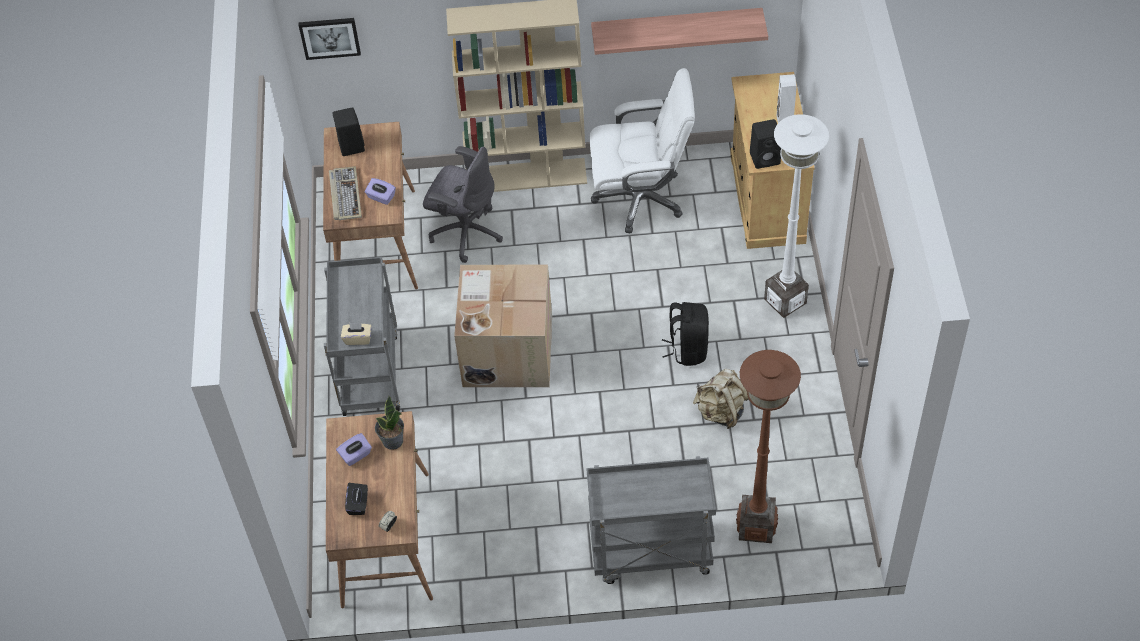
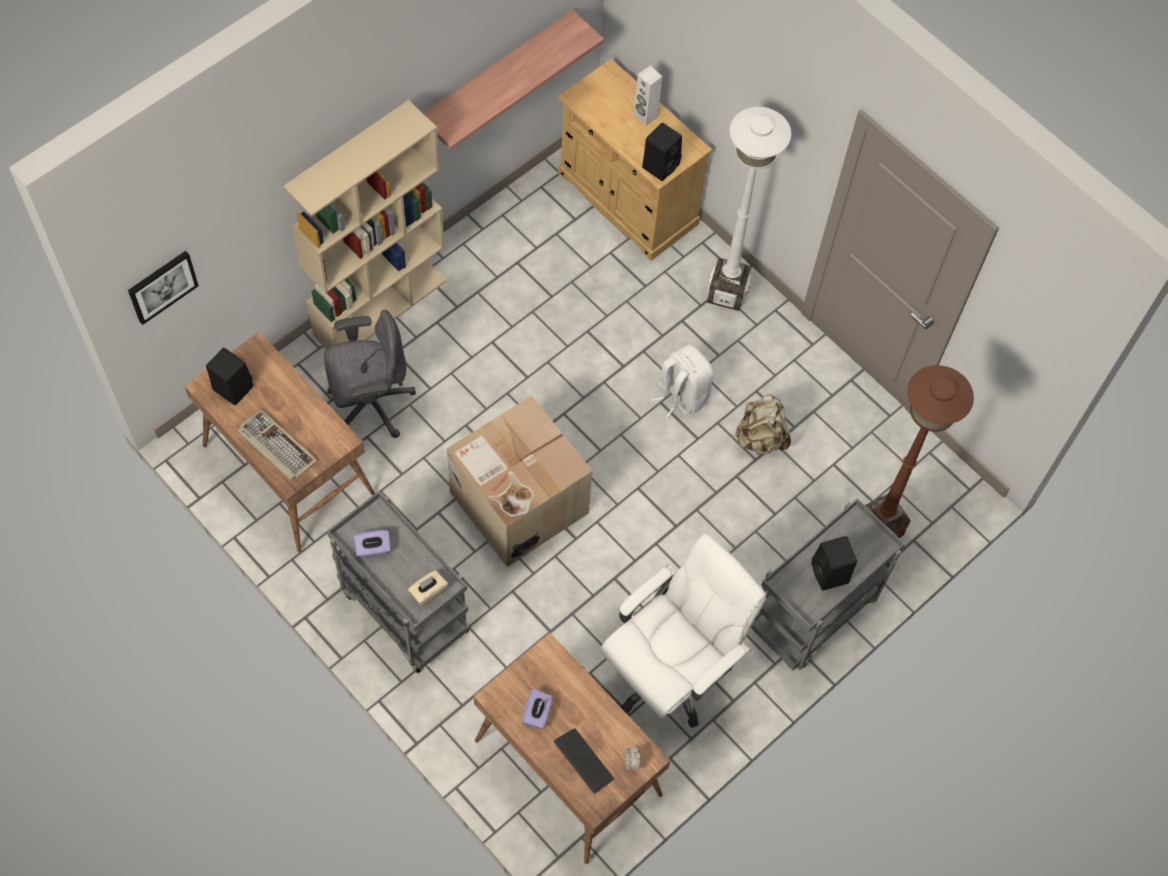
camera: 45 degrees left, 10 degrees up
(358, 504) = (584, 761): black tissue box -> keyboard
(381, 197) = (316, 426): purple tissue box -> purple tissue box (373, 549)
(392, 441) = (559, 675): potted plant -> none
(640, 198) = (510, 266): white office chair -> white office chair (670, 671)
(643, 497) = (830, 574): none -> black speaker
(688, 349) = (681, 394): black backpack -> white backpack

